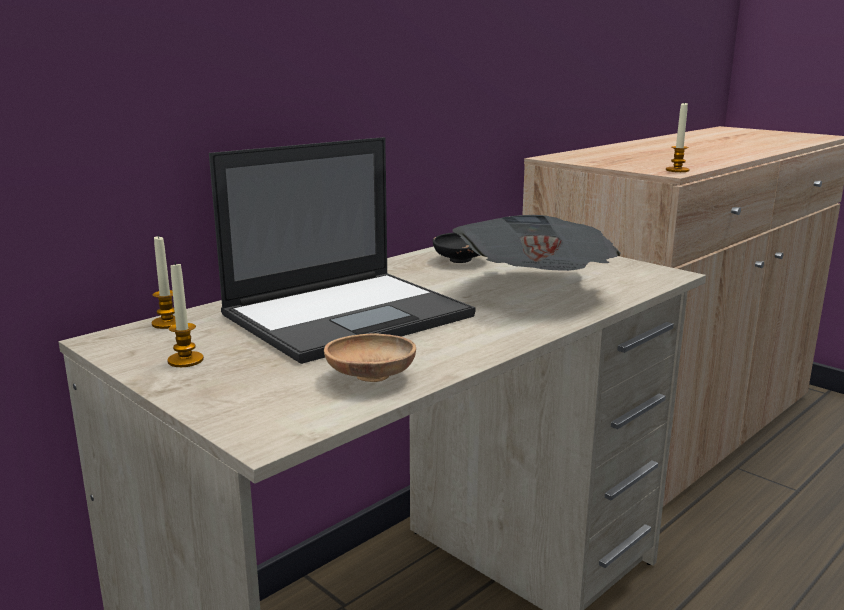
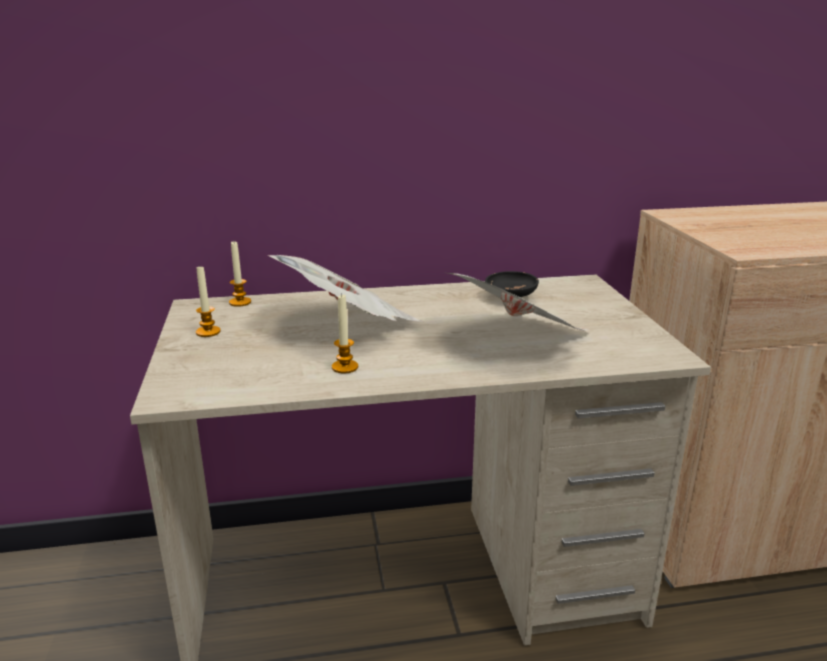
camera: 35 degrees right, 5 degrees up
(350, 314) = (350, 325): laptop -> newspaper
(370, 377) = (281, 377): brown bowl -> none
(677, 170) = (758, 250): candle -> candle (345, 367)

